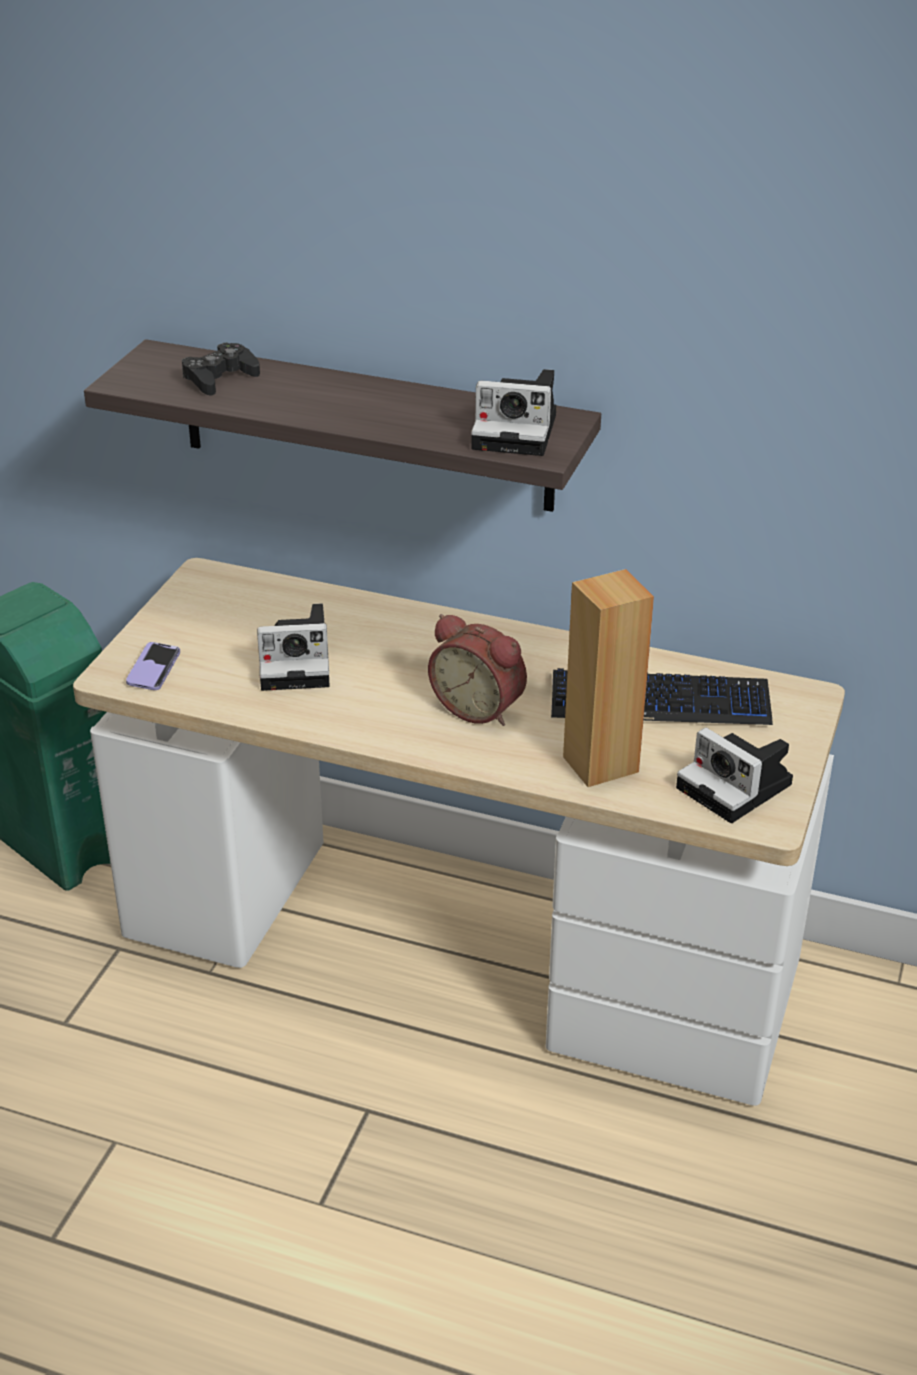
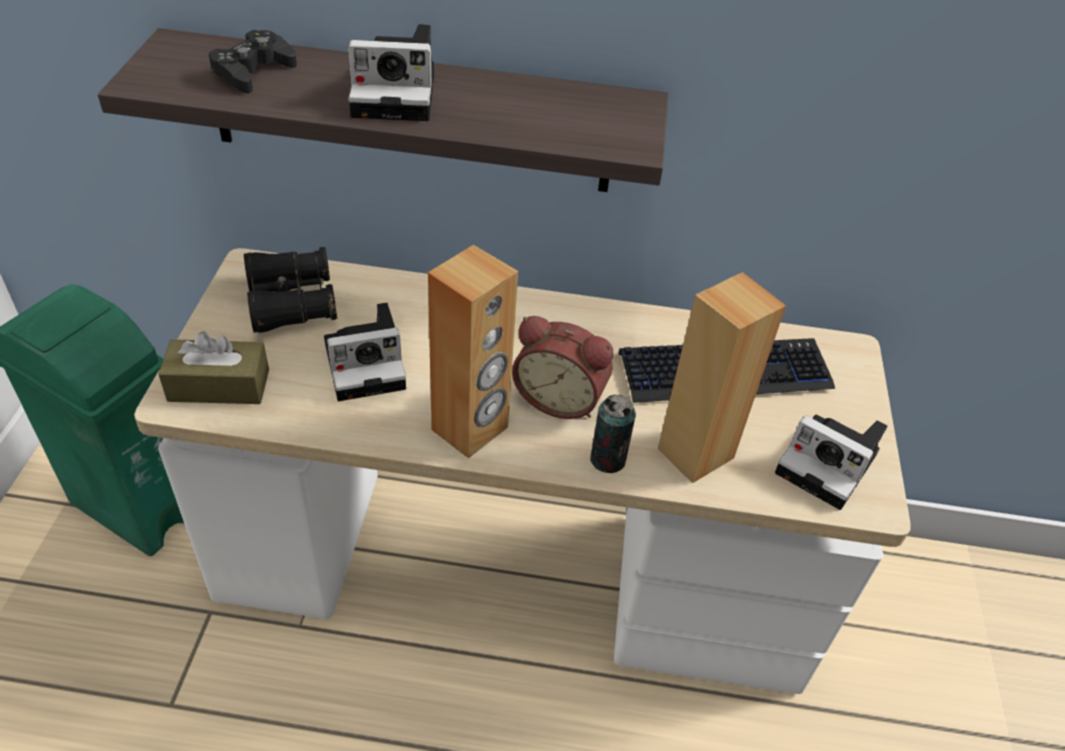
camera: 15 degrees left, 10 degrees up
(153, 668) = (219, 385): phone -> brown tissue box
(237, 607) = (291, 303): none -> black binoculars
(382, 724) = (470, 429): none -> brown speaker
(509, 760) = (607, 459): none -> can
(519, 431) = (596, 120): camera -> camera (398, 94)

